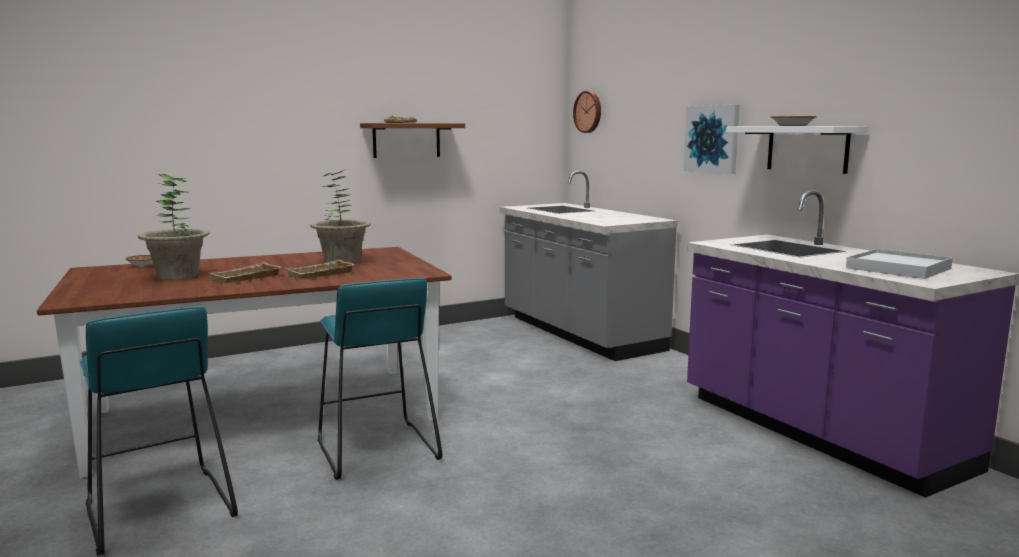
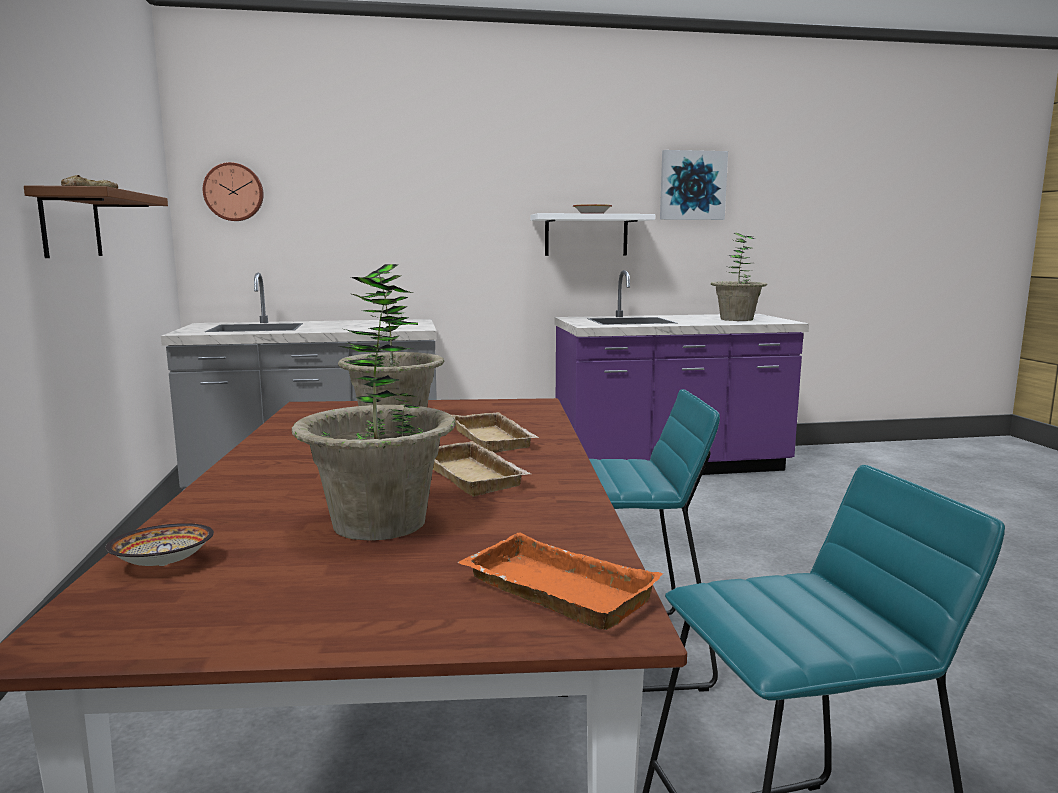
camera: 70 degrees left, 0 degrees up
(94, 295) = (551, 592): none -> orange tray
(712, 139) = (470, 227): picture -> picture (692, 185)
(898, 268) = (736, 319): white tray -> potted plant

